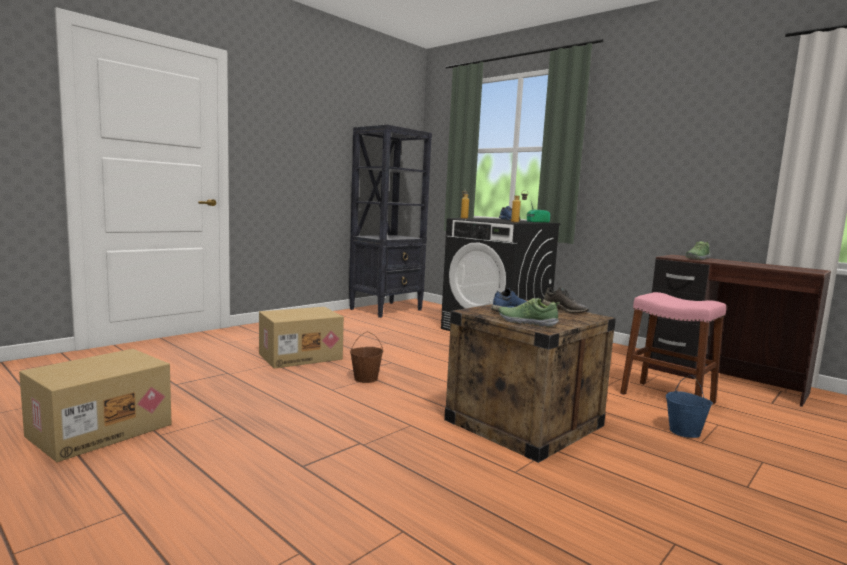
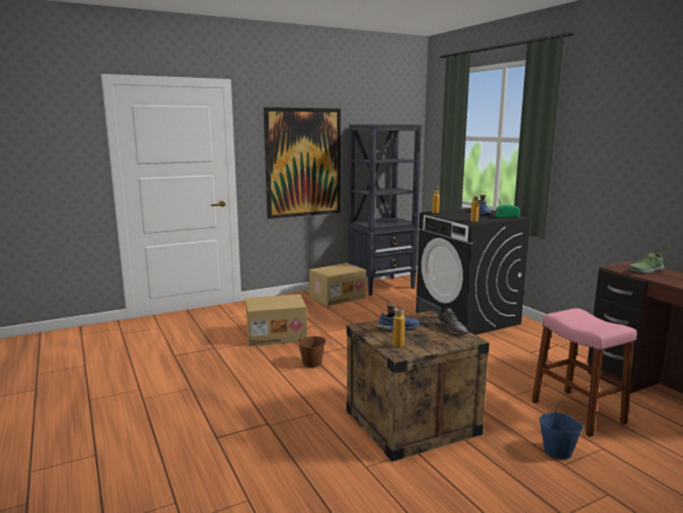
camera: 20 degrees right, 5 degrees up
(100, 429) = (111, 390): cardboard box -> cardboard box (337, 297)
(305, 164) = (303, 162): none -> picture
(527, 322) = (394, 344): shoe -> bottle

